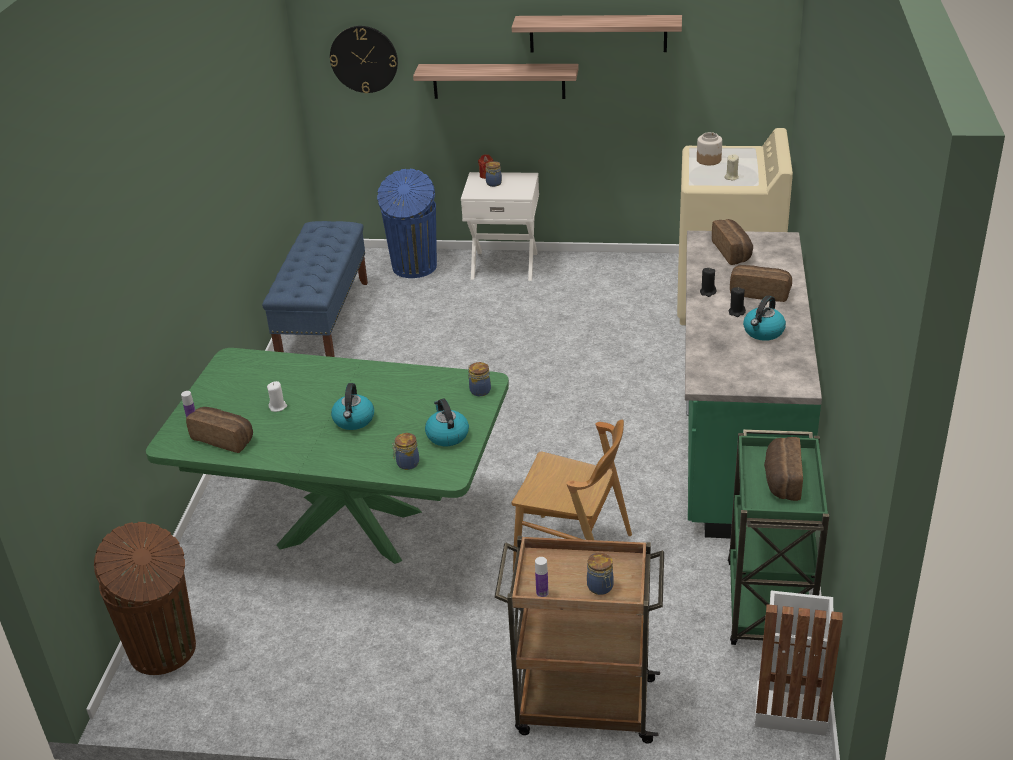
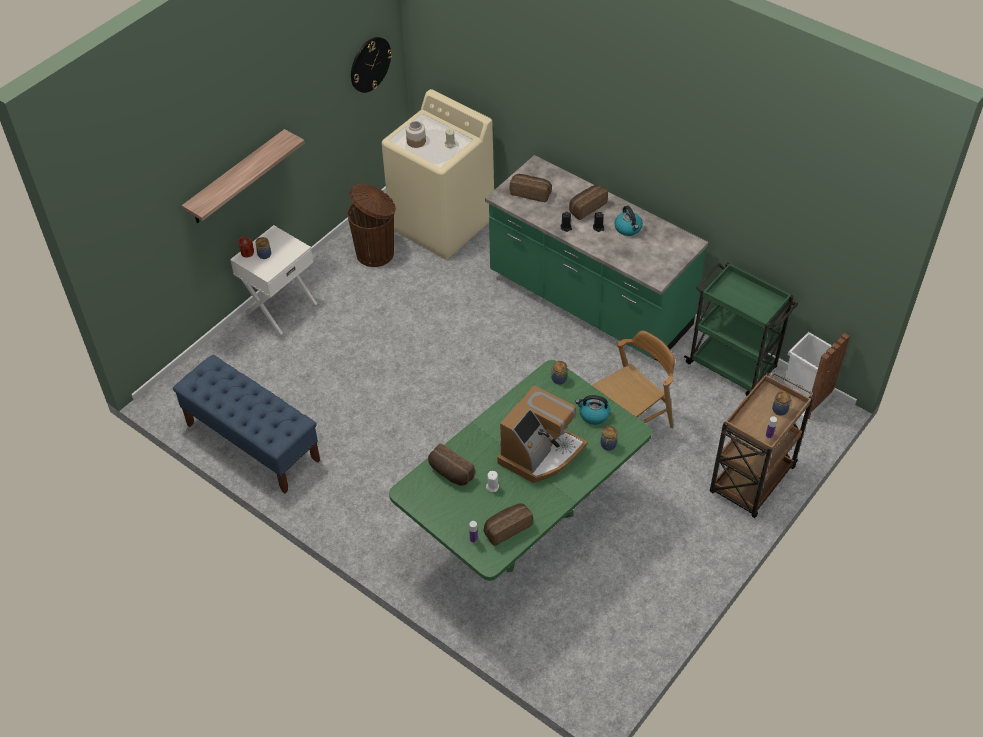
camera: 60 degrees left, 15 degrees up
(164, 651) = (568, 670): brown trash can -> brown trash can (376, 253)
(354, 420) = (541, 453): kettle -> coffee machine
(364, 59) = (142, 230): wall clock -> wall clock (370, 64)
(414, 267) = (229, 358): blue trash can -> none
(598, 33) = (292, 99): shelf -> none
(781, 480) = (745, 297): bread -> bread (450, 473)

